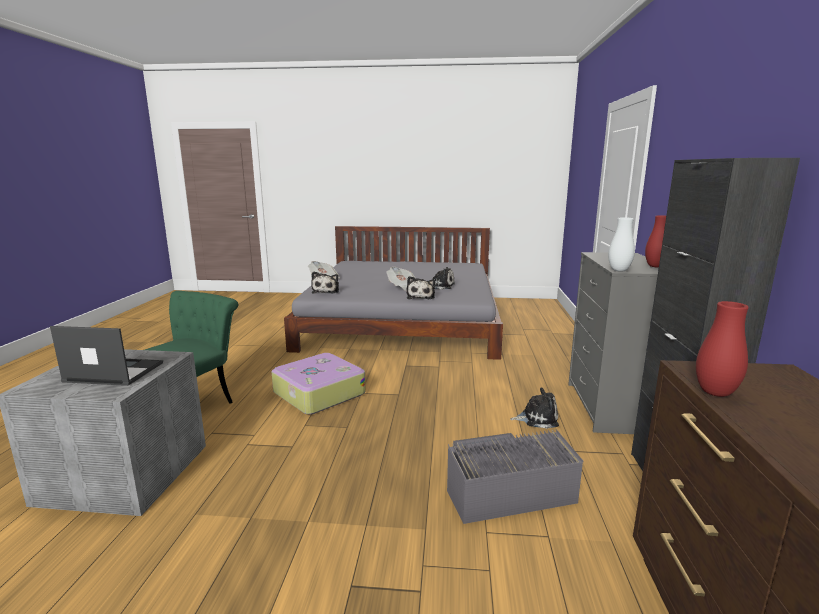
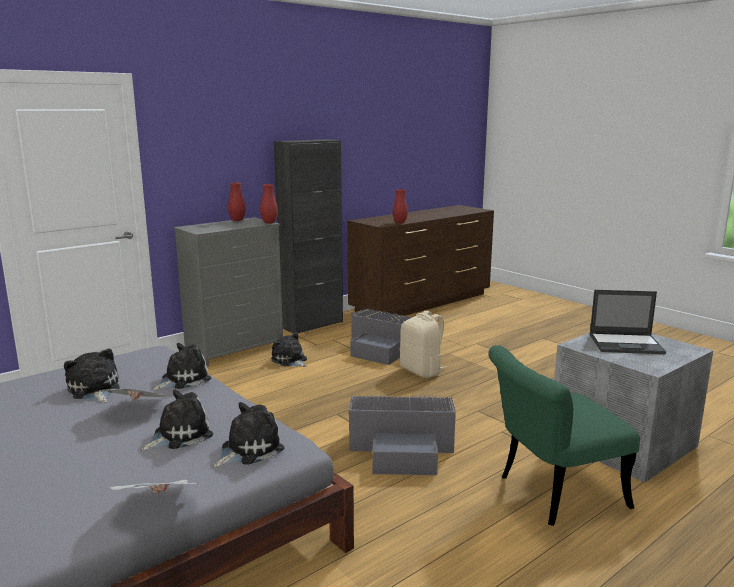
camera: 135 degrees left, 0 degrees up
(113, 372) = (627, 344): laptop -> laptop turned 45 degrees counterclockwise
(318, 393) = (403, 448): suitcase -> grey storage box
(361, 287) = (179, 435): none -> plush toy
(406, 471) = (422, 371): none -> beige backpack
(619, 270) = (269, 223): white vase -> red vase

